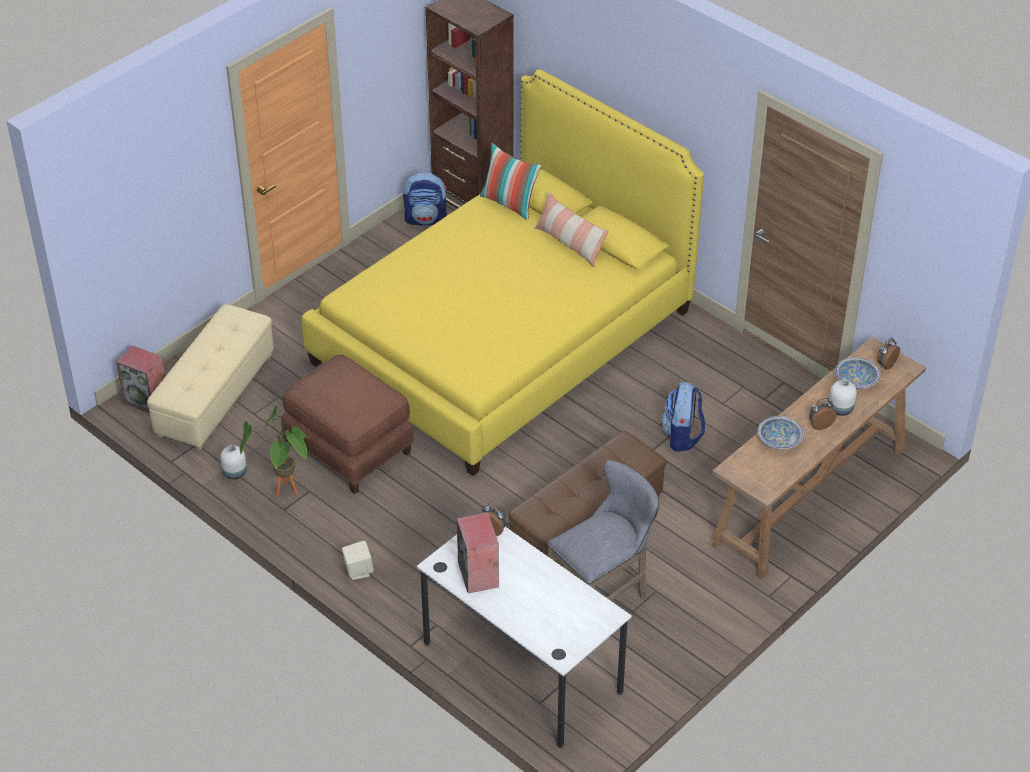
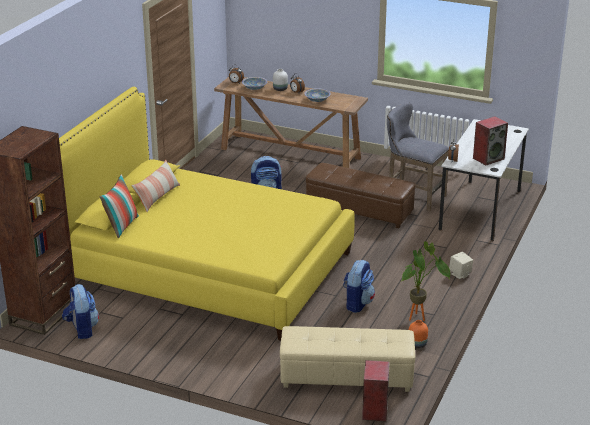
camera: 110 degrees left, 15 degrees down
(235, 472) = (416, 344): white vase -> orange vase
(349, 447) = (357, 303): brown ottoman -> backpack

